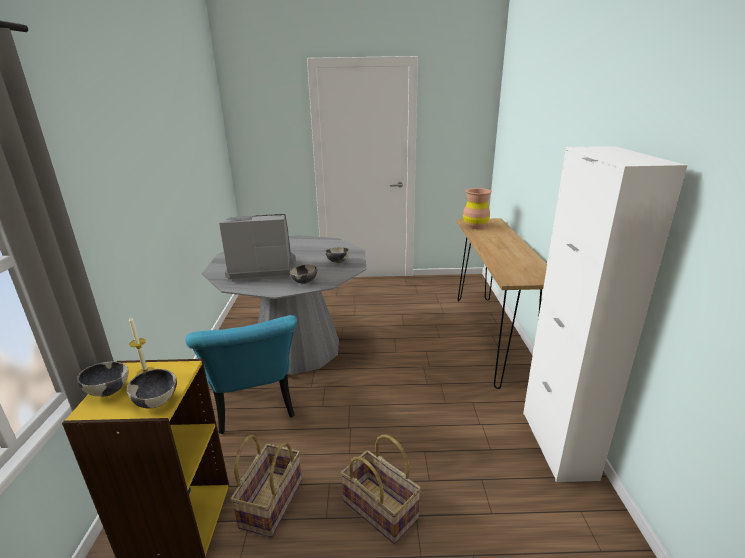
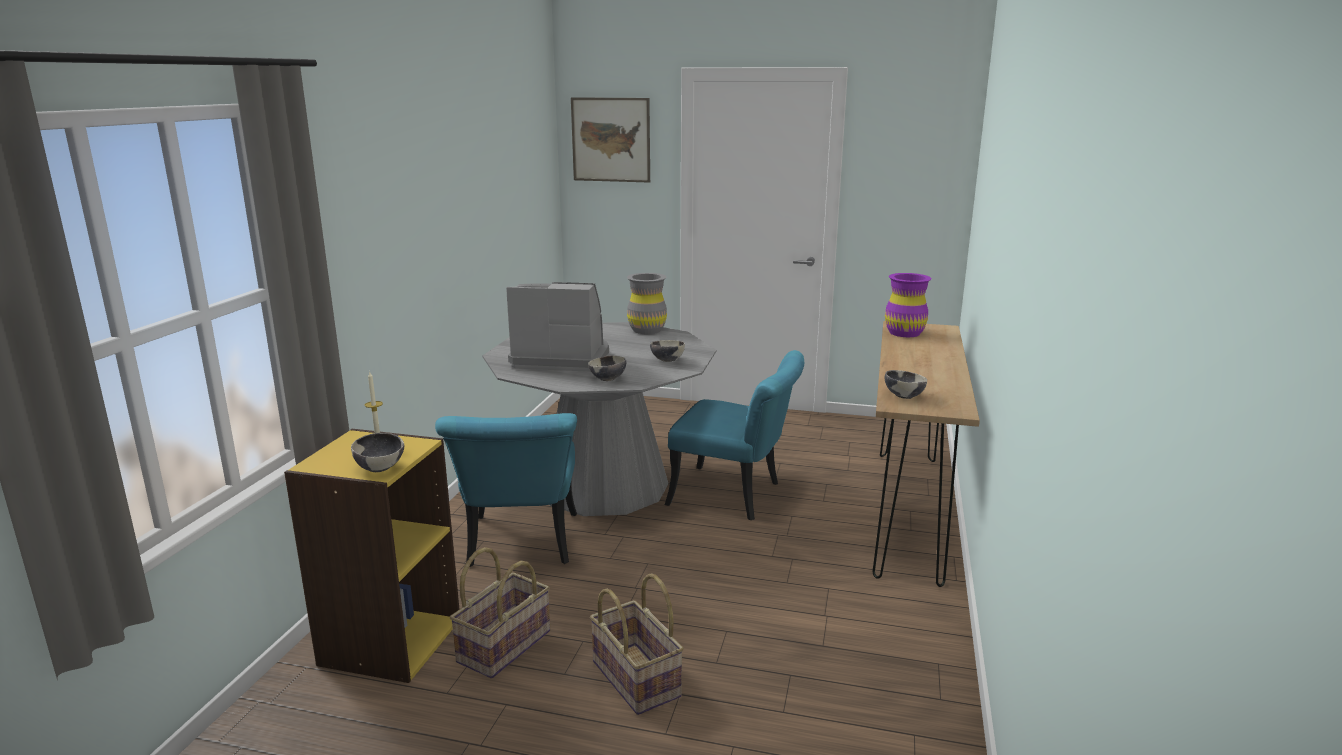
camera: 15 degrees right, 5 degrees down
(108, 391) = (335, 452): bowl -> bowl (903, 396)
(261, 110) = (611, 140): none -> picture
(311, 240) = (647, 330): none -> grey vase
(385, 342) = (736, 496): none -> turquoise chair
(475, 226) = (904, 333): brown vase -> purple vase
(558, 444) = (930, 657): white cabinet -> none

